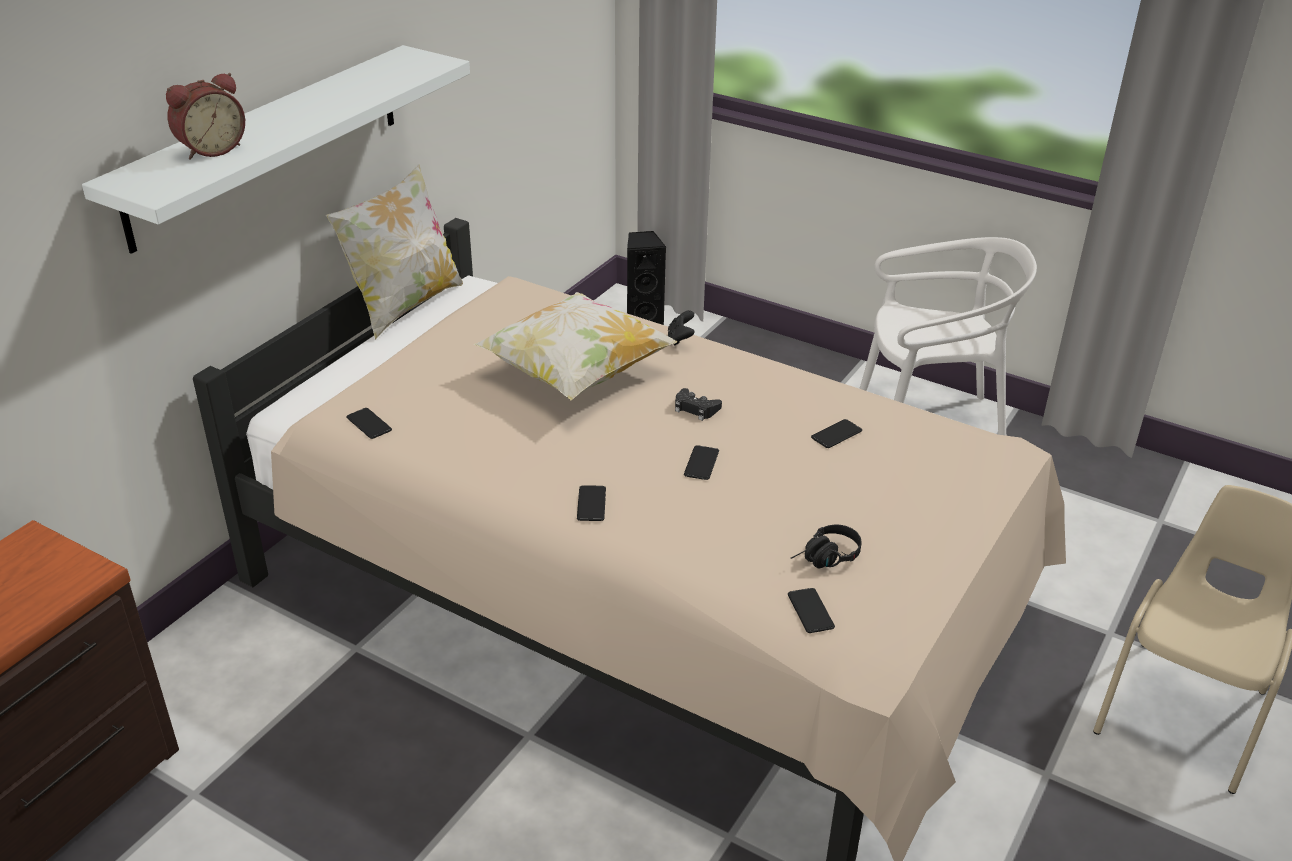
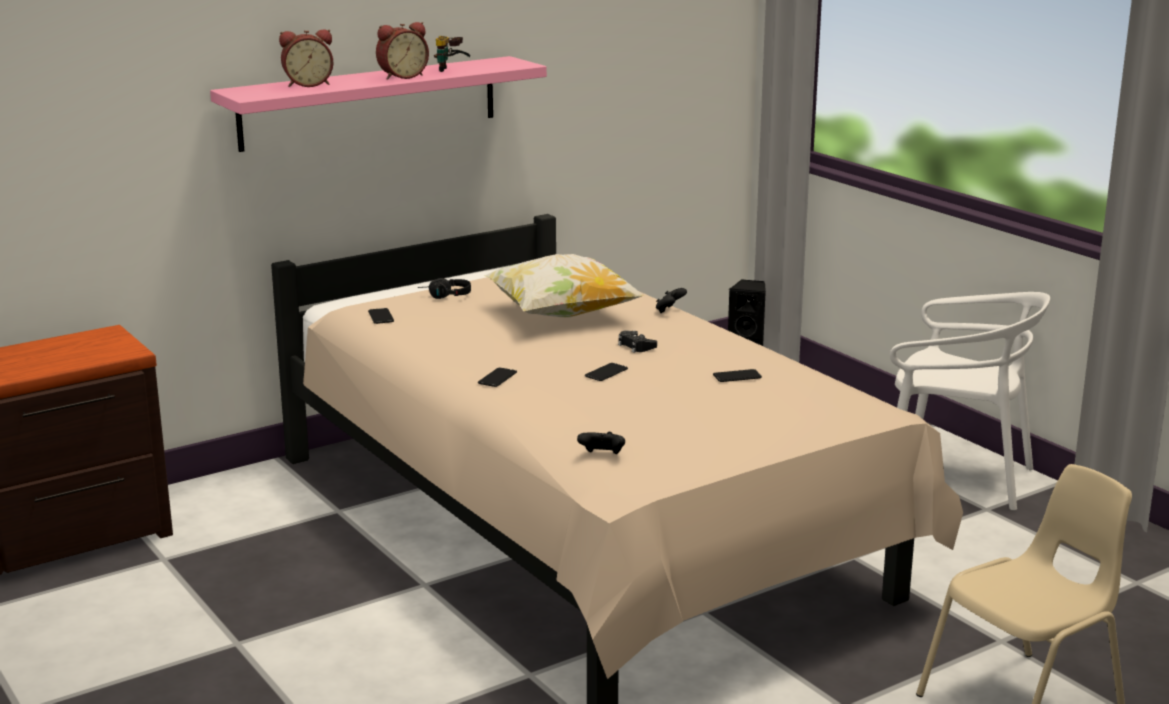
camera: 25 degrees right, 15 degrees down
(267, 144) = (369, 103): white shelf -> pink shelf
(317, 111) = (402, 76): none -> alarm clock
(367, 88) = (452, 70): none -> binoculars
(404, 305) = (475, 267): pillow -> none
(810, 611) = (602, 456): phone -> black game controller
(825, 559) = (646, 434): black headphones -> black headphones (445, 296)

